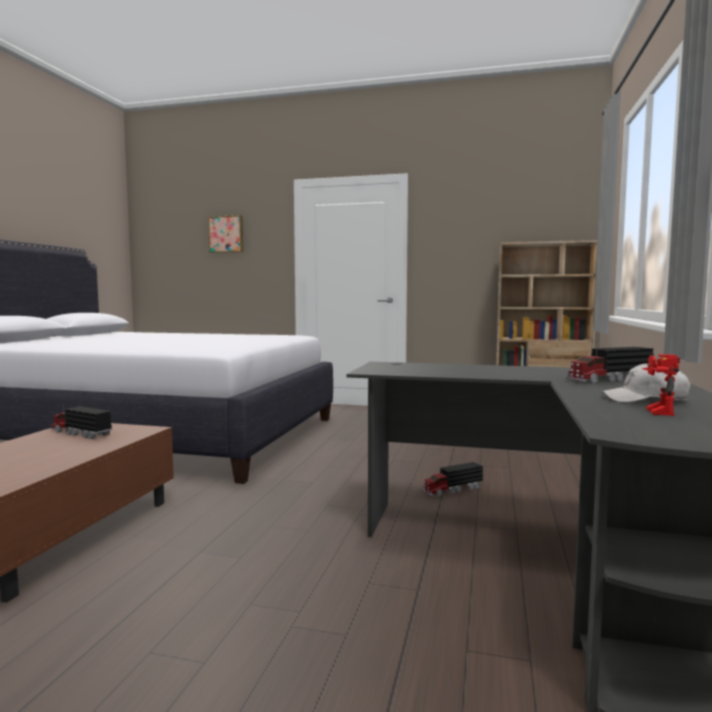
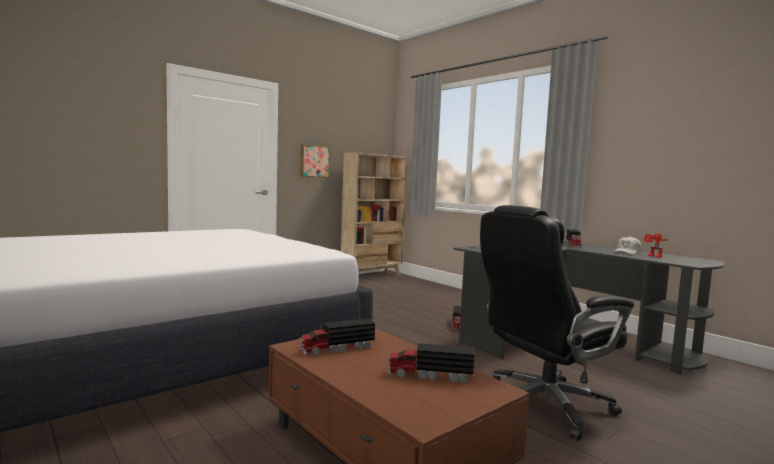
camera: 55 degrees left, 0 degrees up
(24, 464) = (429, 375): none -> toy truck
(226, 234) = (73, 109): picture -> picture (314, 161)
(231, 589) = (543, 405): none -> black office chair

